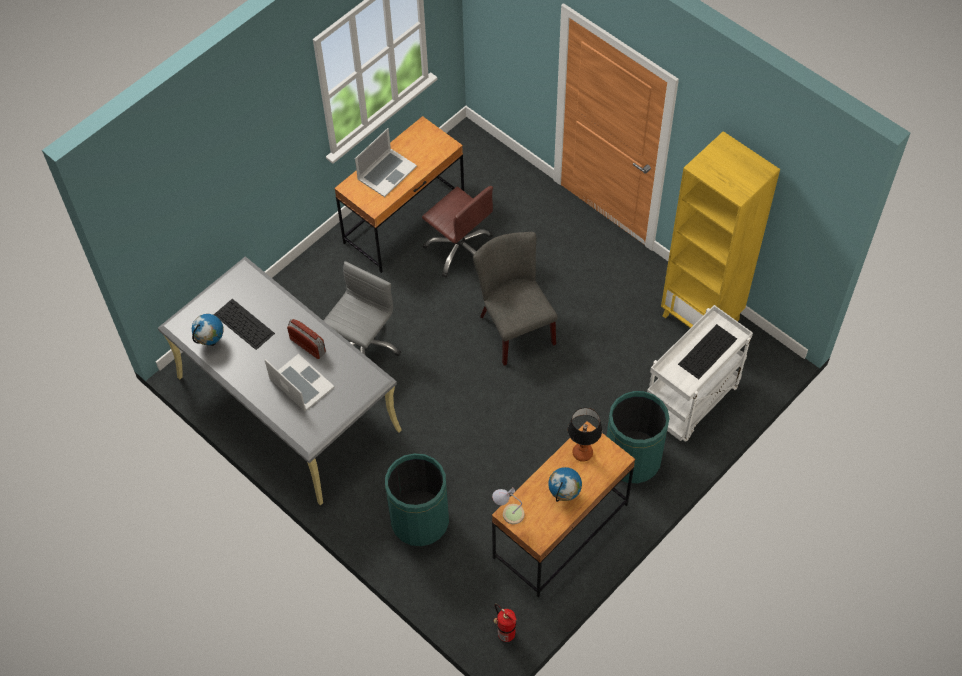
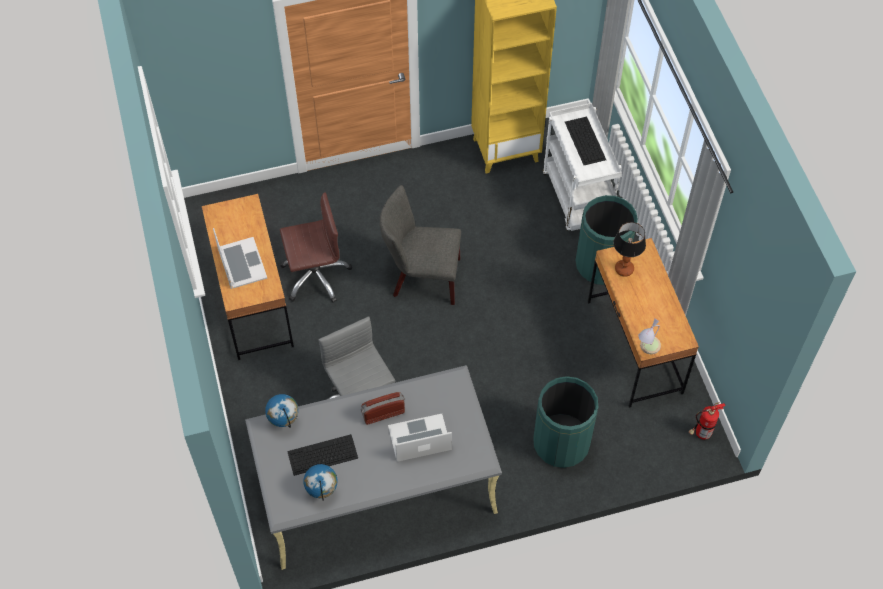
camera: 60 degrees left, 0 degrees up
(564, 495) = (654, 301): globe -> globe (284, 421)

